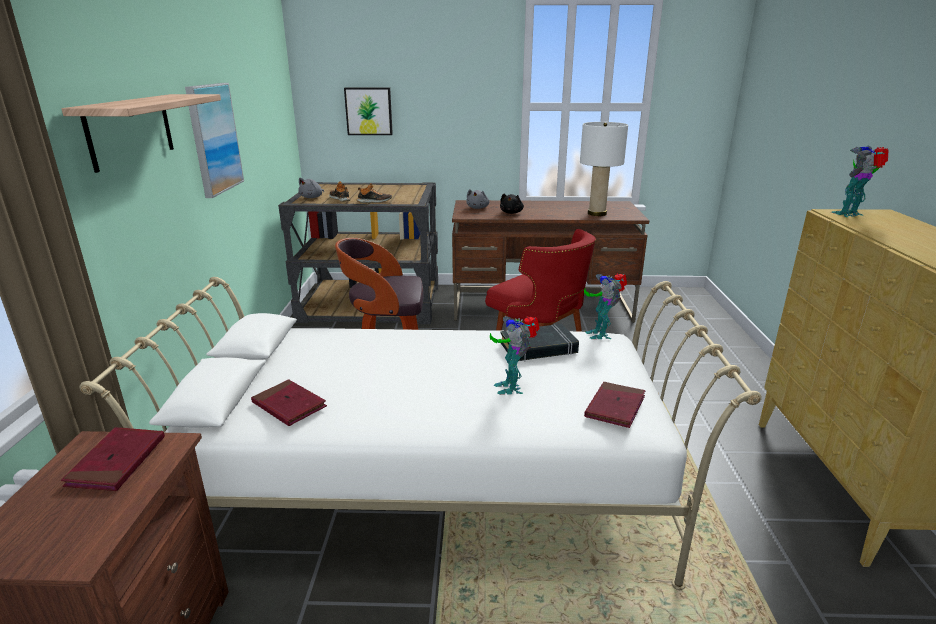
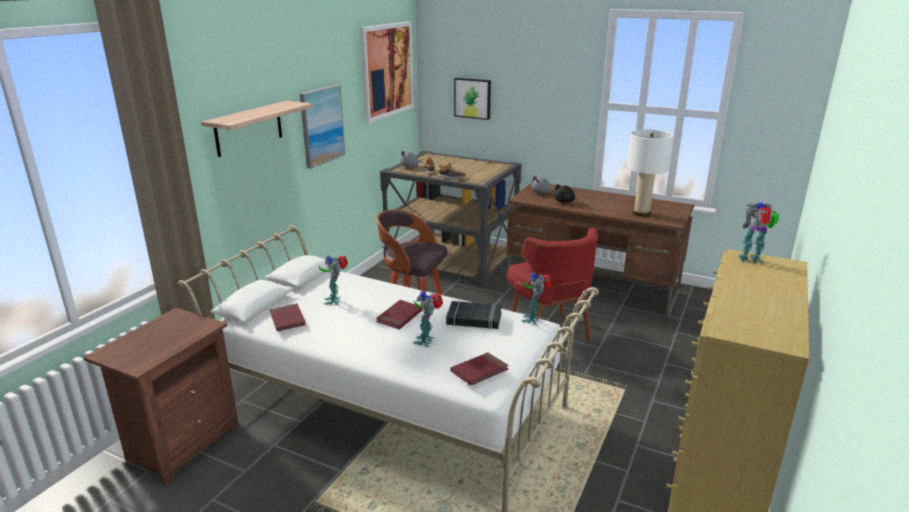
camera: 25 degrees right, 0 degrees up
(117, 462) = (180, 327): red book -> red book (399, 316)
(266, 75) = (387, 70): none -> picture
(336, 364) = (335, 300): none -> toy robot

